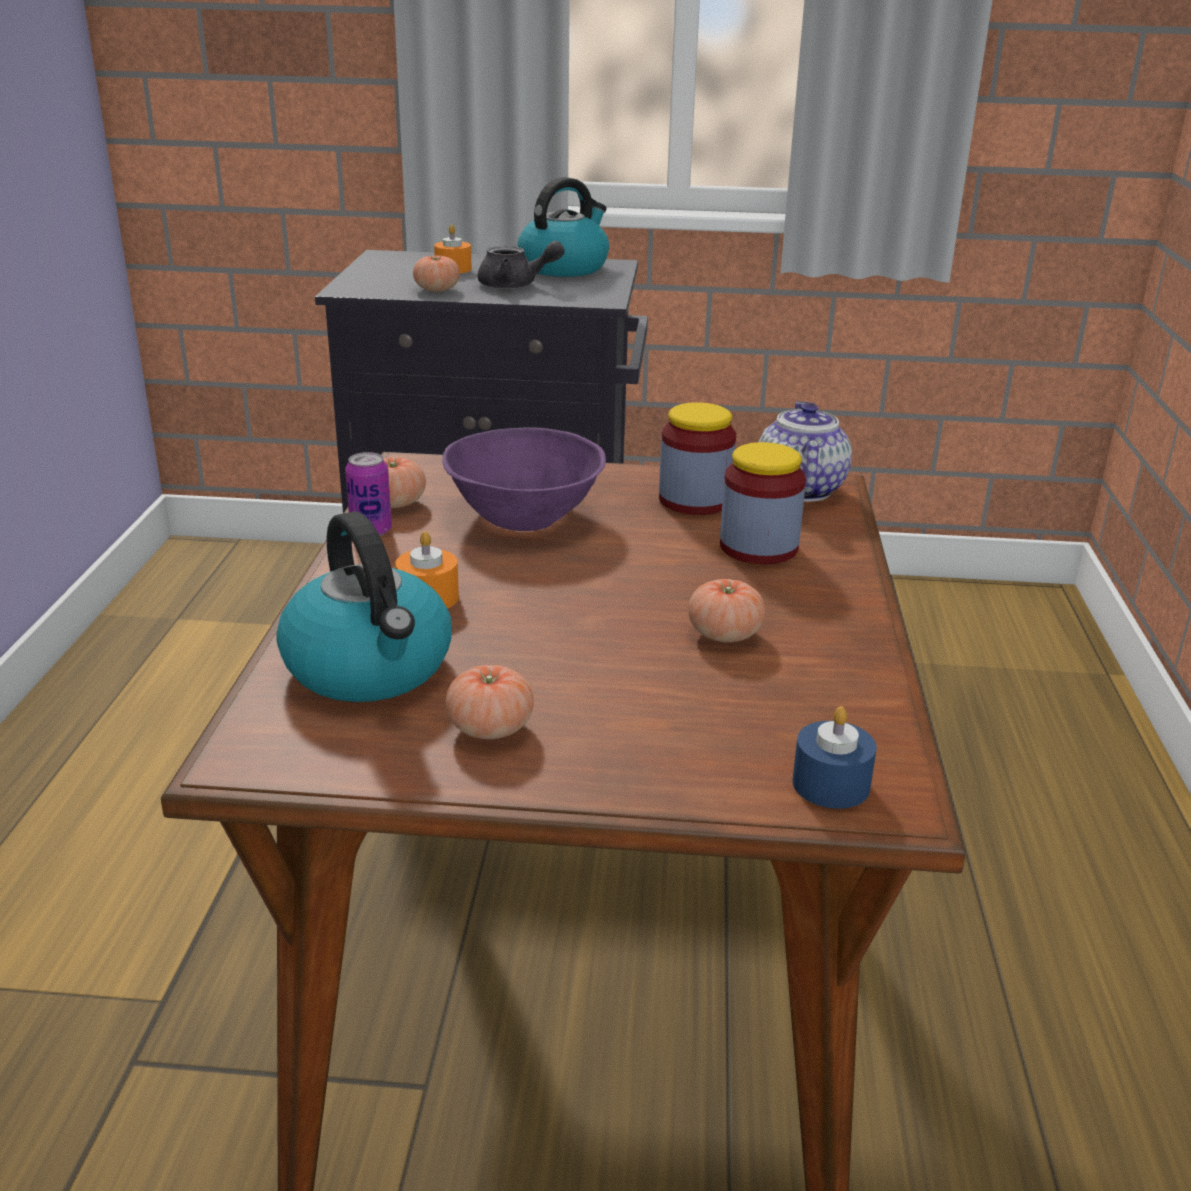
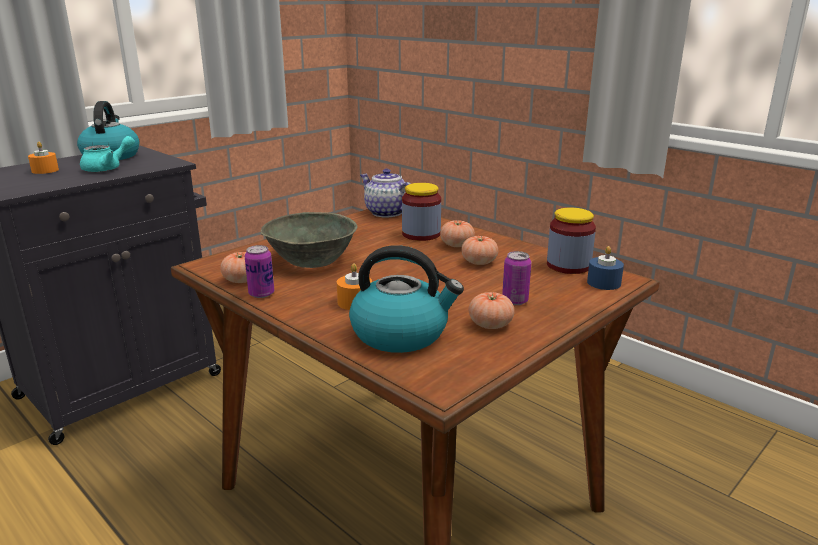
camera: 50 degrees left, 5 degrees down
(437, 289) = (65, 180): tomato -> tomato (457, 245)
(515, 285) = (108, 168): grey teapot -> turquoise teapot
(521, 515) = (311, 260): purple bowl -> grey bowl
(612, 719) = (515, 301): none -> can
(694, 500) = (361, 229): jar -> jar (568, 265)

